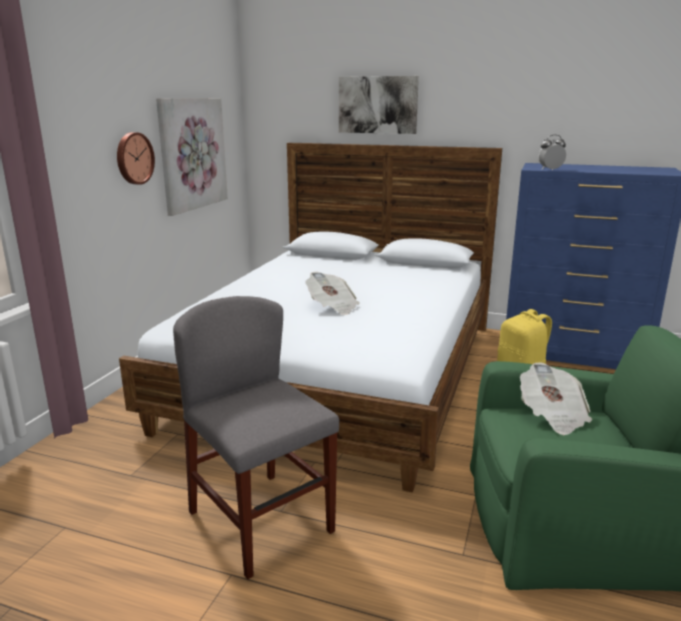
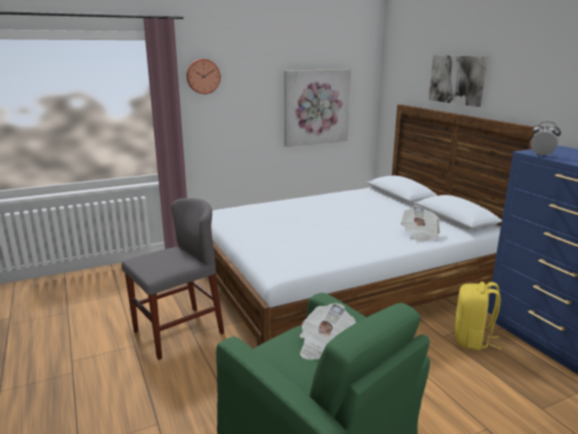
camera: 45 degrees right, 0 degrees up
(133, 158) = (258, 108): wall clock -> wall clock (203, 76)
(261, 521) = (178, 332): grey chair -> grey chair turned 45 degrees clockwise
(332, 307) = (315, 227): newspaper -> newspaper (419, 234)

